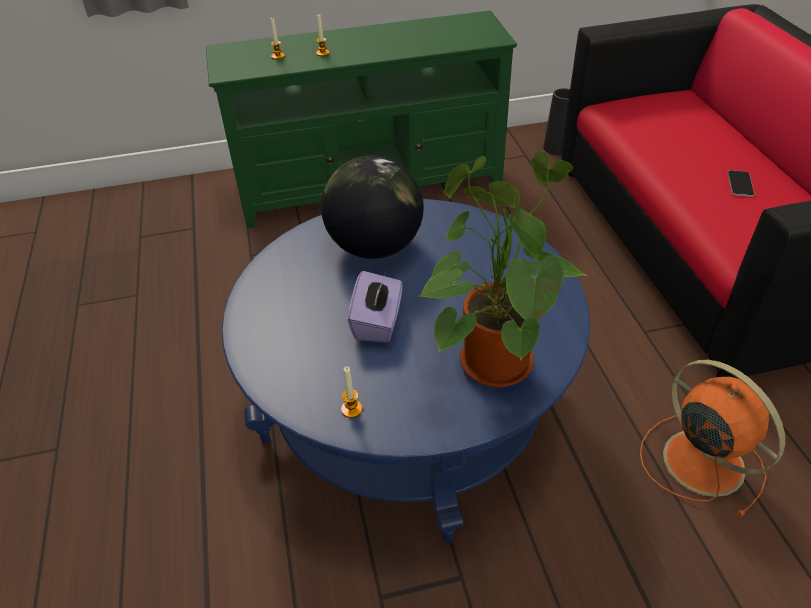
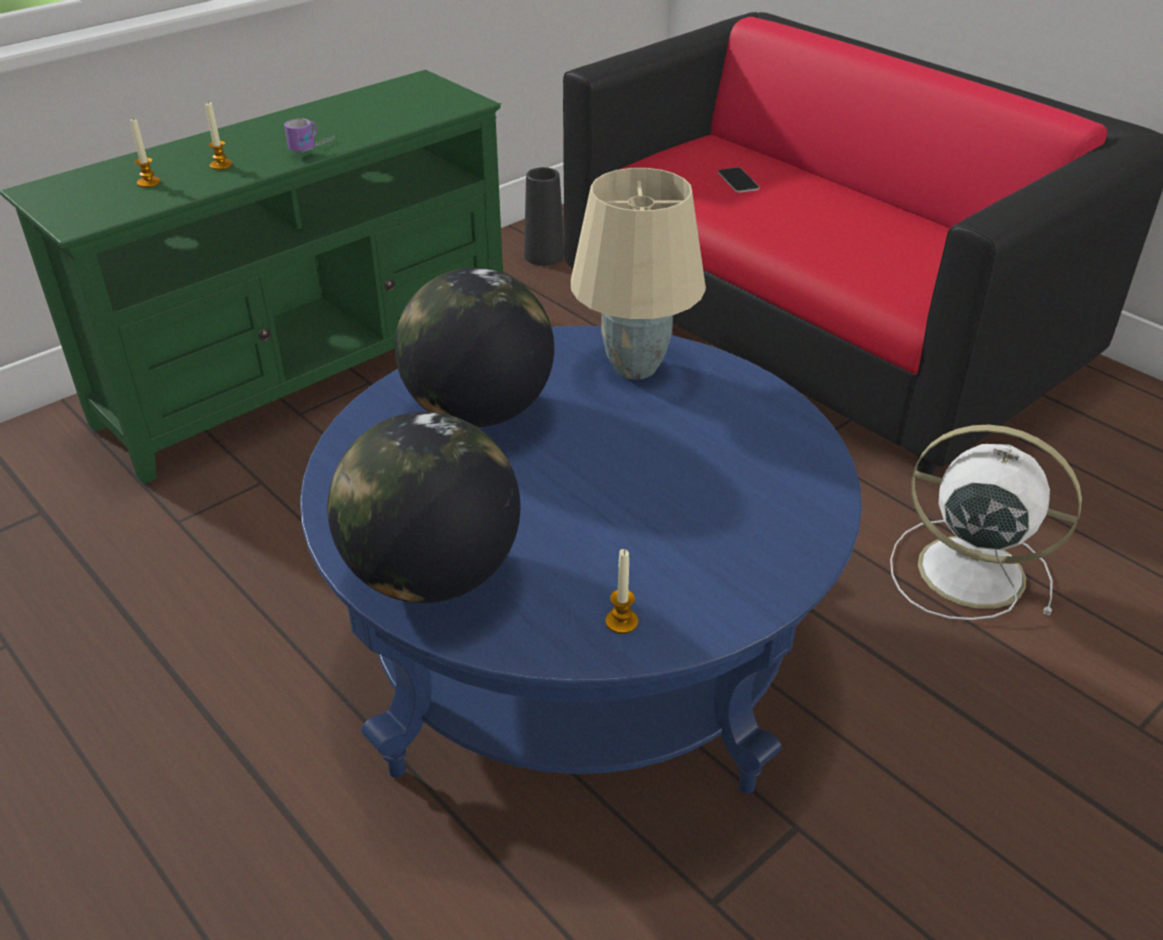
camera: 30 degrees left, 5 degrees down
(274, 339) = (432, 575): none -> globe
(378, 322) = (564, 504): purple tissue box -> none
(380, 53) = (314, 149): none -> mug
(488, 246) = (633, 368): none -> beige table lamp
(491, 357) = (747, 496): potted plant -> none
(700, 459) = (966, 570): orange fan -> white fan
(740, 184) = (852, 226): phone -> phone (738, 181)

